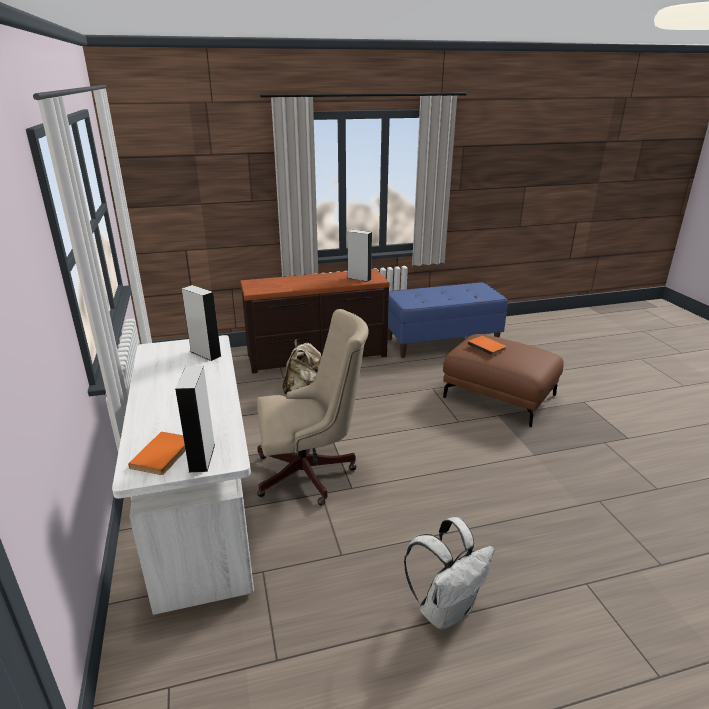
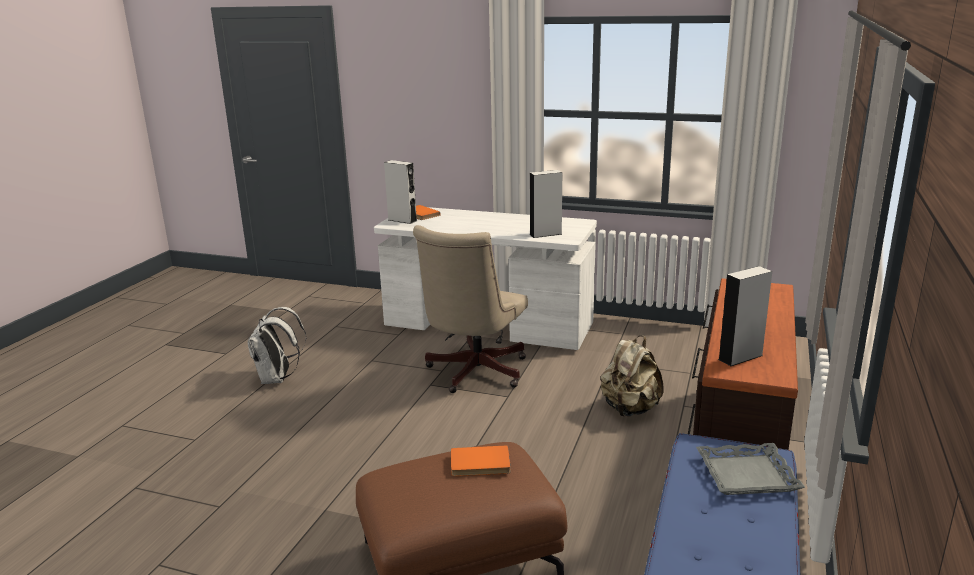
camera: 125 degrees right, 5 degrees down
(417, 295) = (747, 476): none -> grey tray

